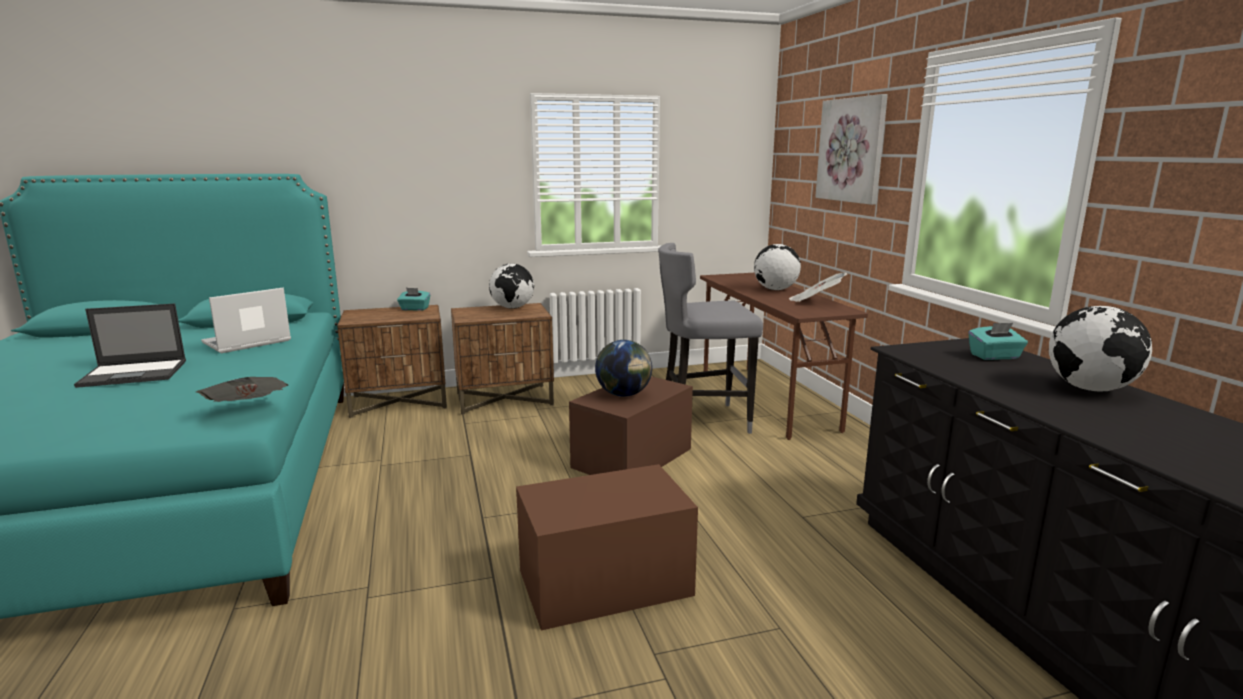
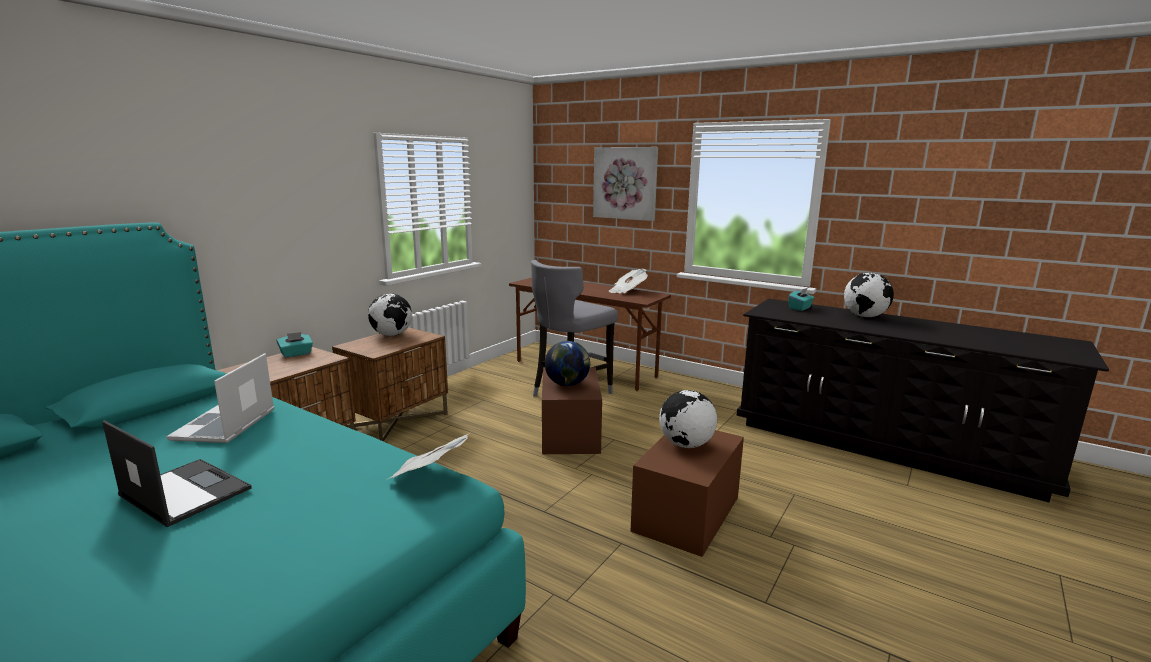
camera: 40 degrees left, 0 degrees up
(135, 373) = (184, 491): laptop -> laptop turned 90 degrees counterclockwise
(775, 289) = (584, 286): globe -> globe (685, 445)

